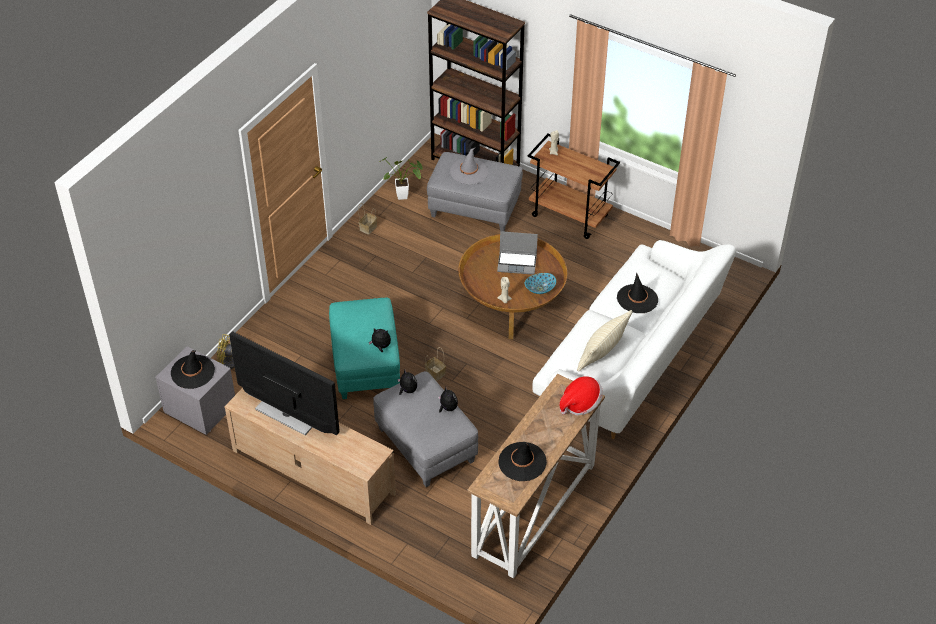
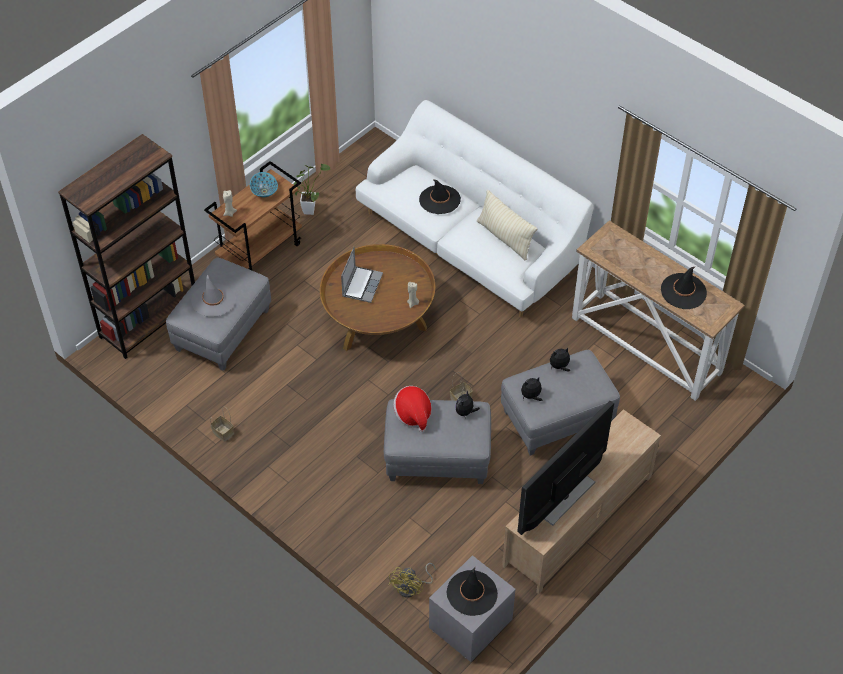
camera: 80 degrees left, 5 degrees up
(365, 365) = (436, 458): turquoise ottoman -> grey ottoman
(405, 196) = (180, 391): potted plant -> potted plant (309, 208)
(539, 289) = (403, 273): bowl -> bowl (264, 191)
(580, 404) = (617, 239): hat -> hat (413, 414)

